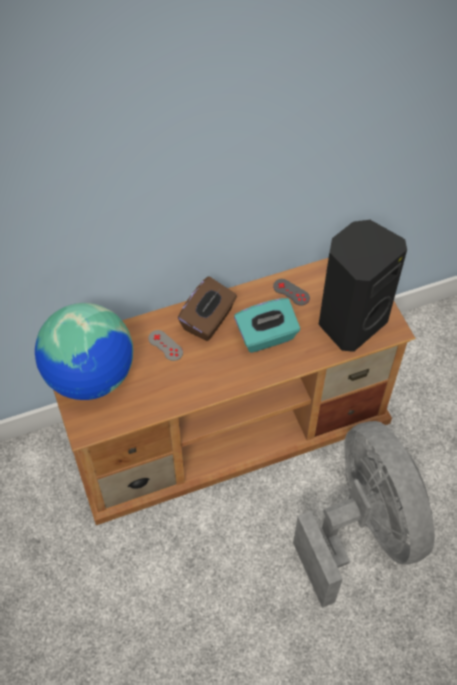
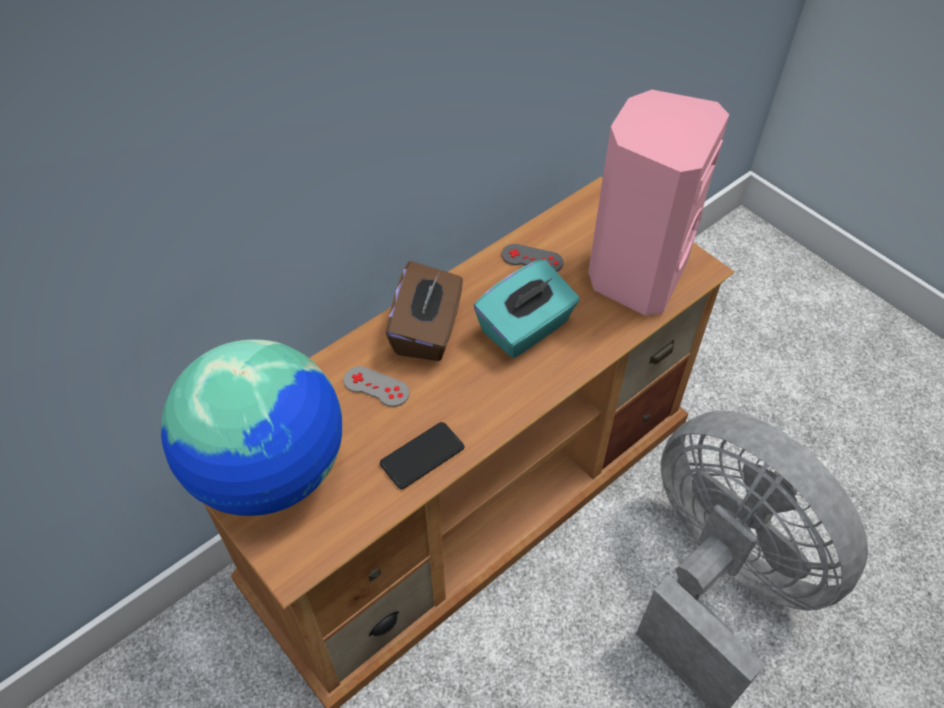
camera: 20 degrees left, 5 degrees down
(175, 393) = (422, 456): none -> phone
(350, 321) = (635, 274): black speaker -> pink speaker

